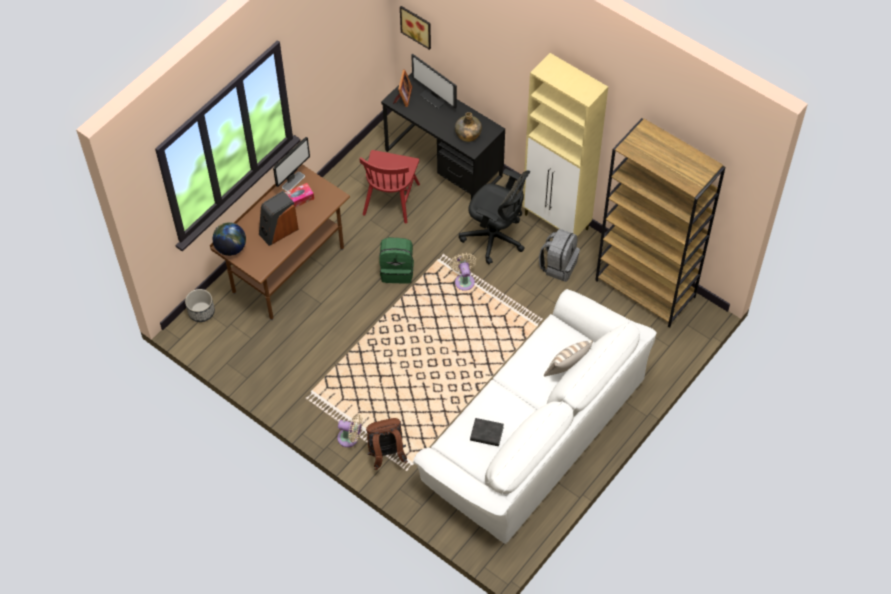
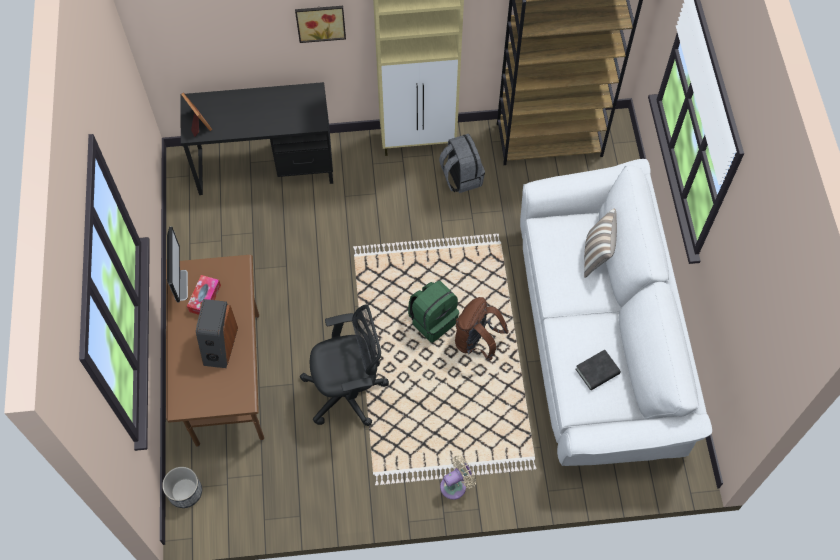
camera: 45 degrees left, 5 degrees up
(231, 248) = (190, 403): globe -> none
(386, 455) = (503, 471): brown backpack -> brown backpack (477, 342)
(391, 199) = (252, 234): red chair -> none
(397, 270) = (329, 294): green backpack -> green backpack (433, 320)
(417, 26) = (170, 35): picture -> picture (320, 21)
(435, 97) = (228, 101): monitor -> none
(464, 280) = (397, 255): beige fan -> none
(467, 134) = (296, 112): green bottle -> none
(495, 238) = (383, 196): black office chair -> black office chair (348, 392)

